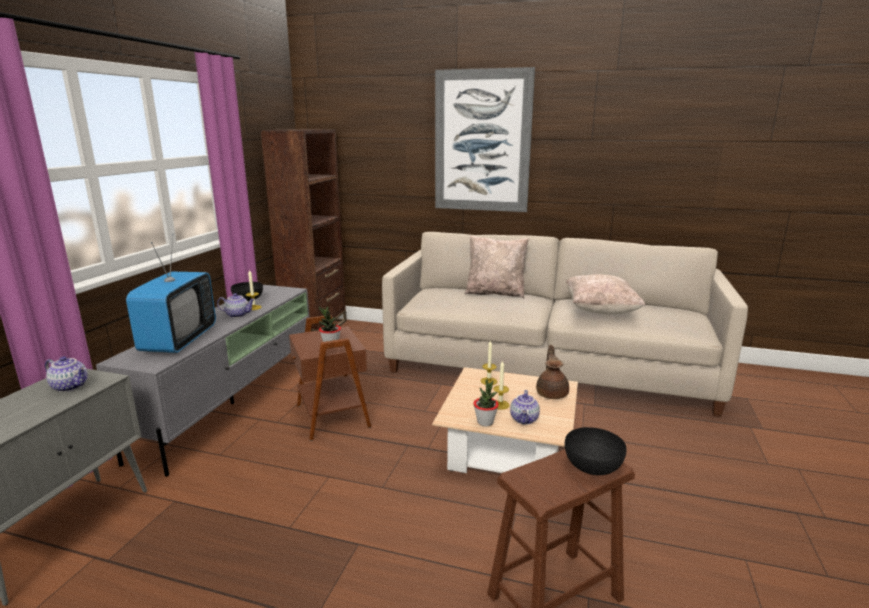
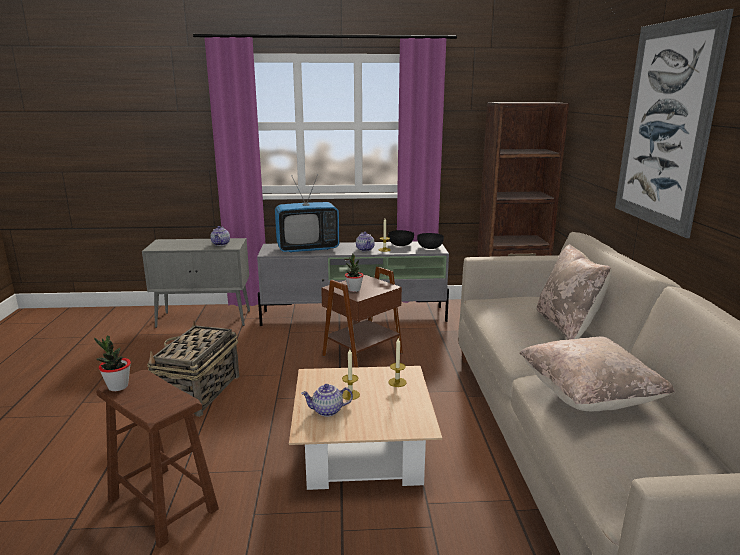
camera: 70 degrees right, 0 degrees up
(319, 554) = (198, 392): none -> basket
(485, 422) = (311, 391): potted plant -> potted plant (118, 387)
(552, 393) = (396, 422): brown teapot -> none
(593, 466) = (154, 404): black bowl -> black bowl (429, 247)

